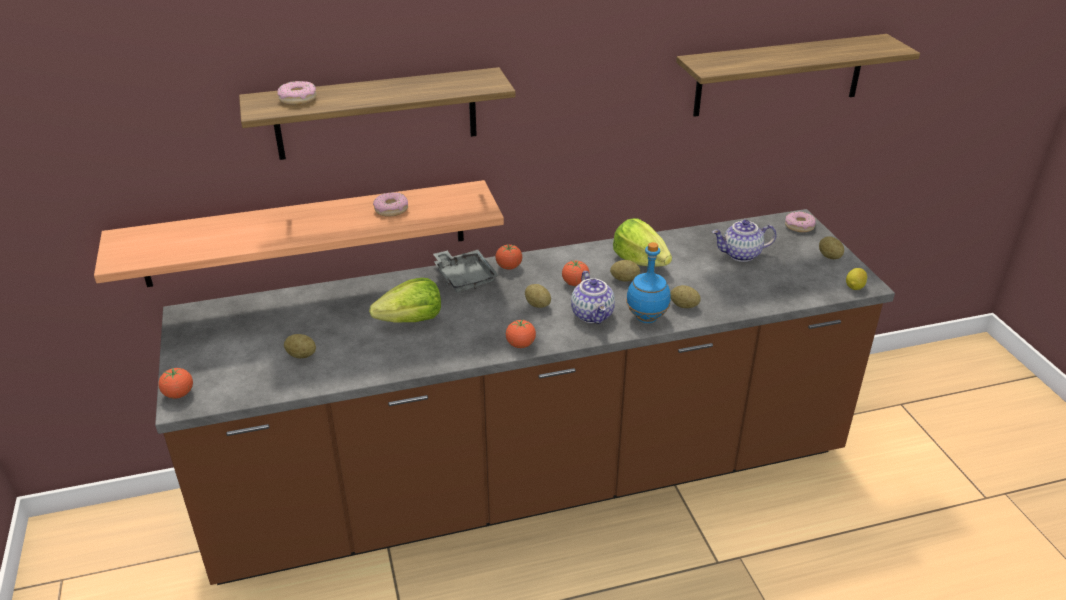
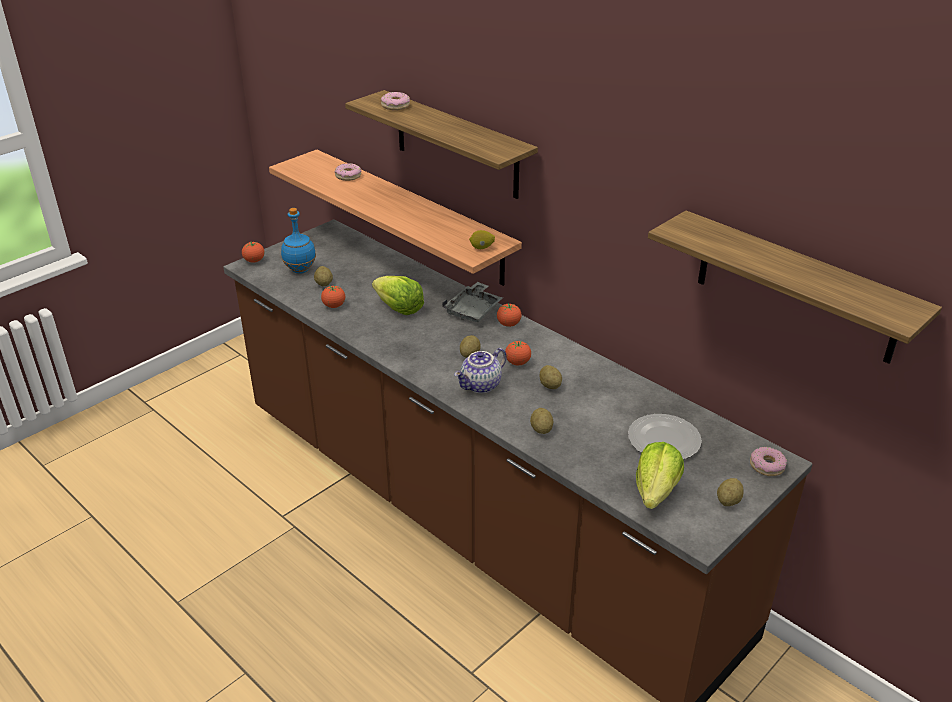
camera: 60 degrees right, 0 degrees up
(391, 209) = (435, 222): donut -> donut (348, 176)
(520, 344) = (410, 364): tomato -> tomato (334, 306)
(640, 261) = (588, 385): lettuce -> lettuce (655, 491)
(646, 318) = (502, 414): blue bottle -> blue bottle (299, 270)
(741, 255) = (664, 441): teapot -> plate
(855, 287) = (687, 532): lemon -> lemon (481, 248)

